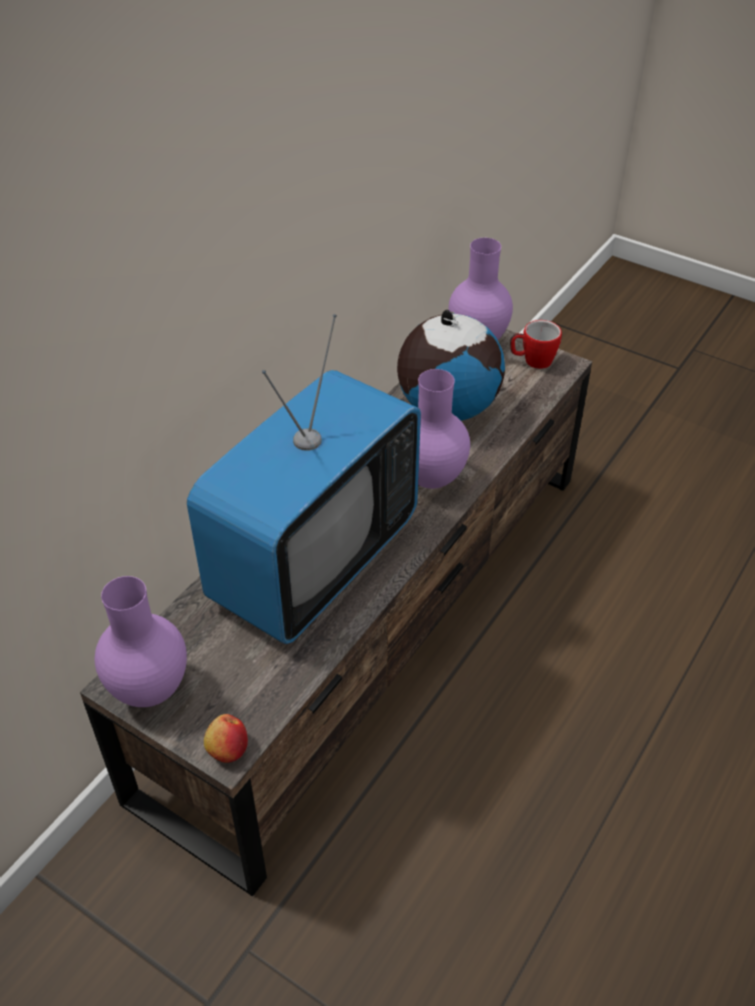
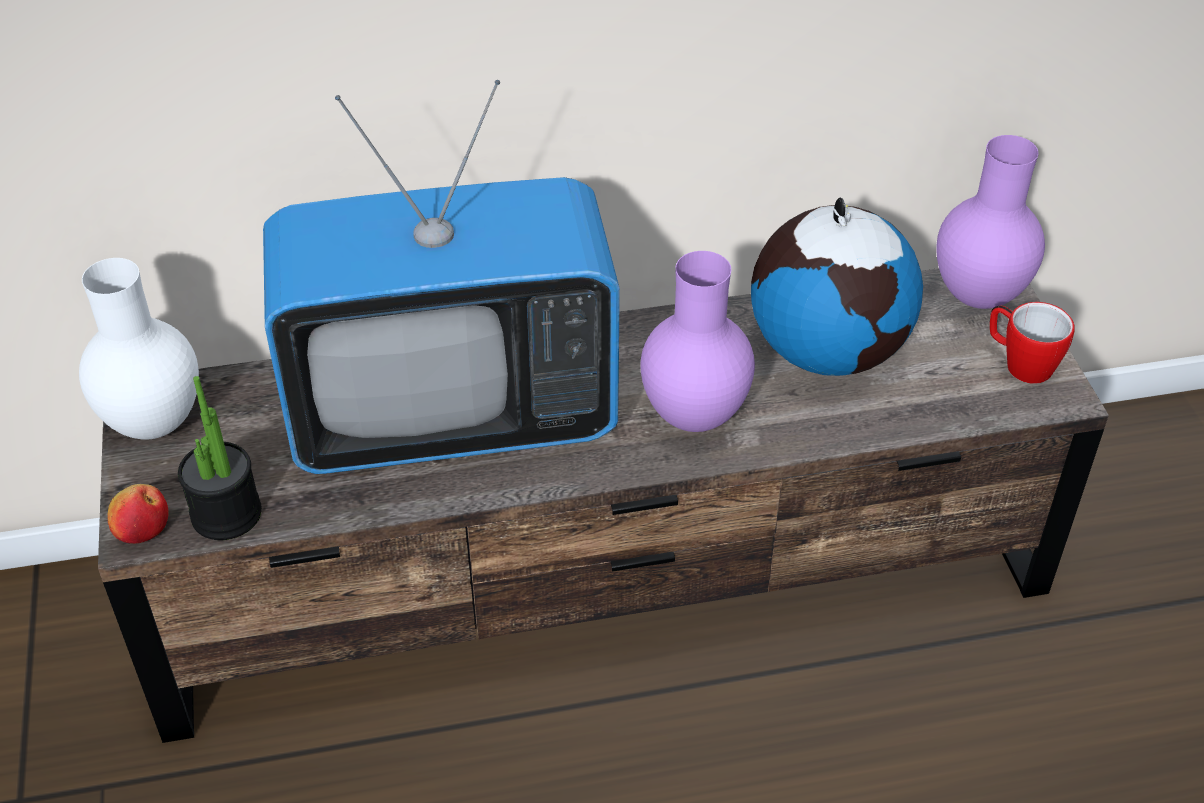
camera: 45 degrees right, 0 degrees up
(151, 692) = (153, 426): purple vase -> white vase
(264, 702) = (226, 514): none -> potted plant

